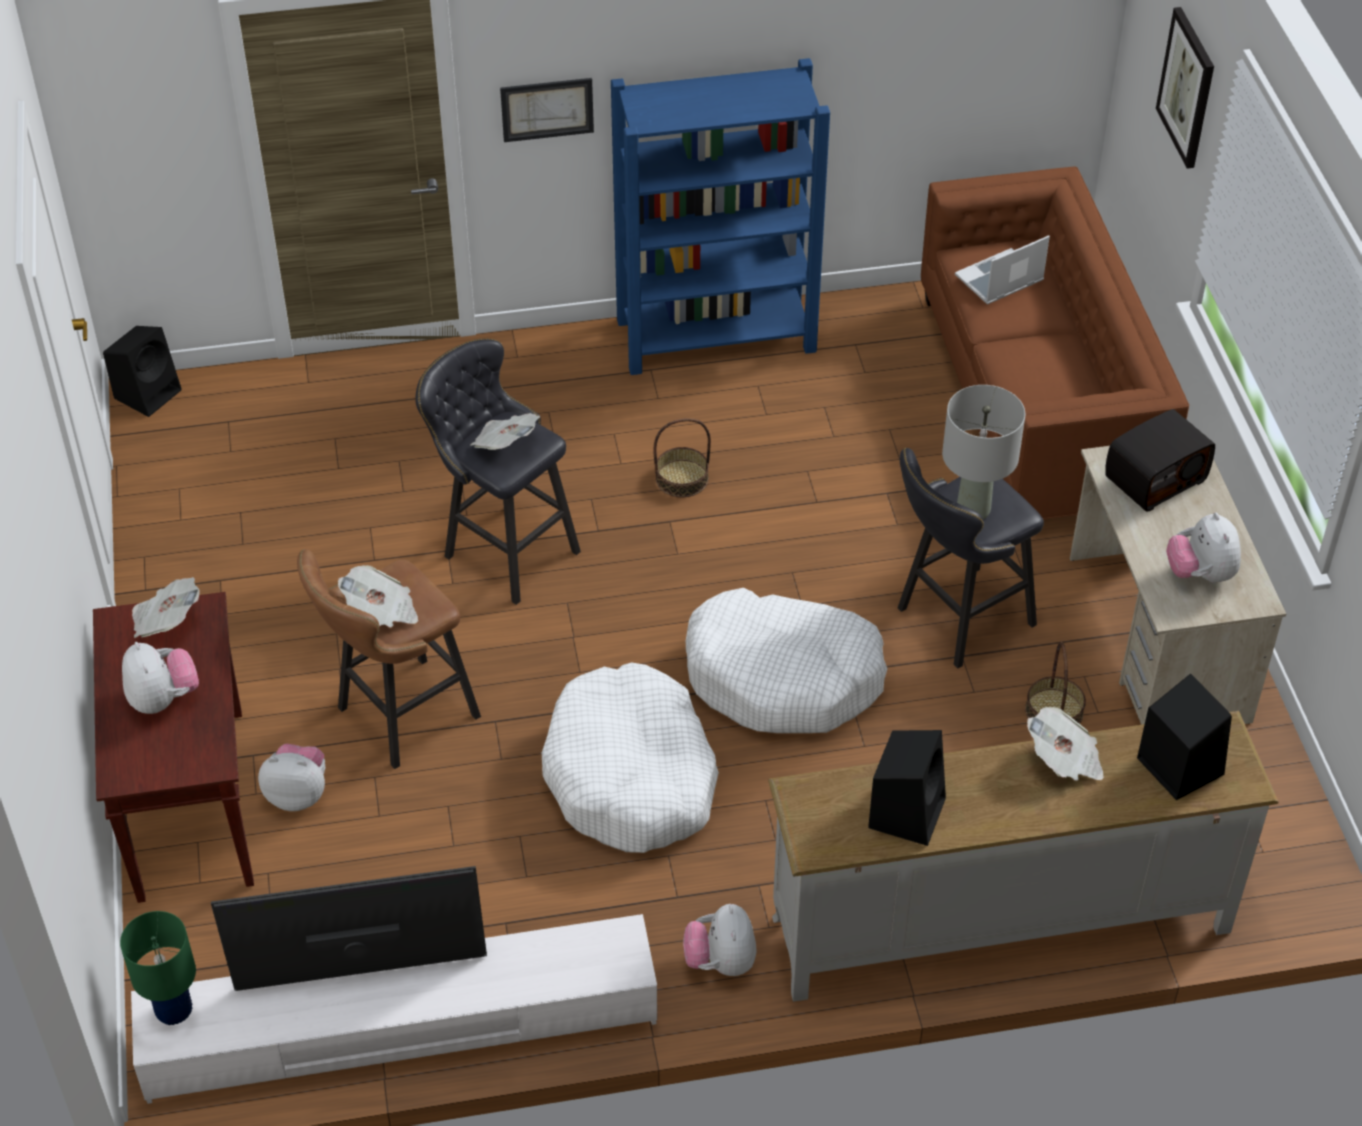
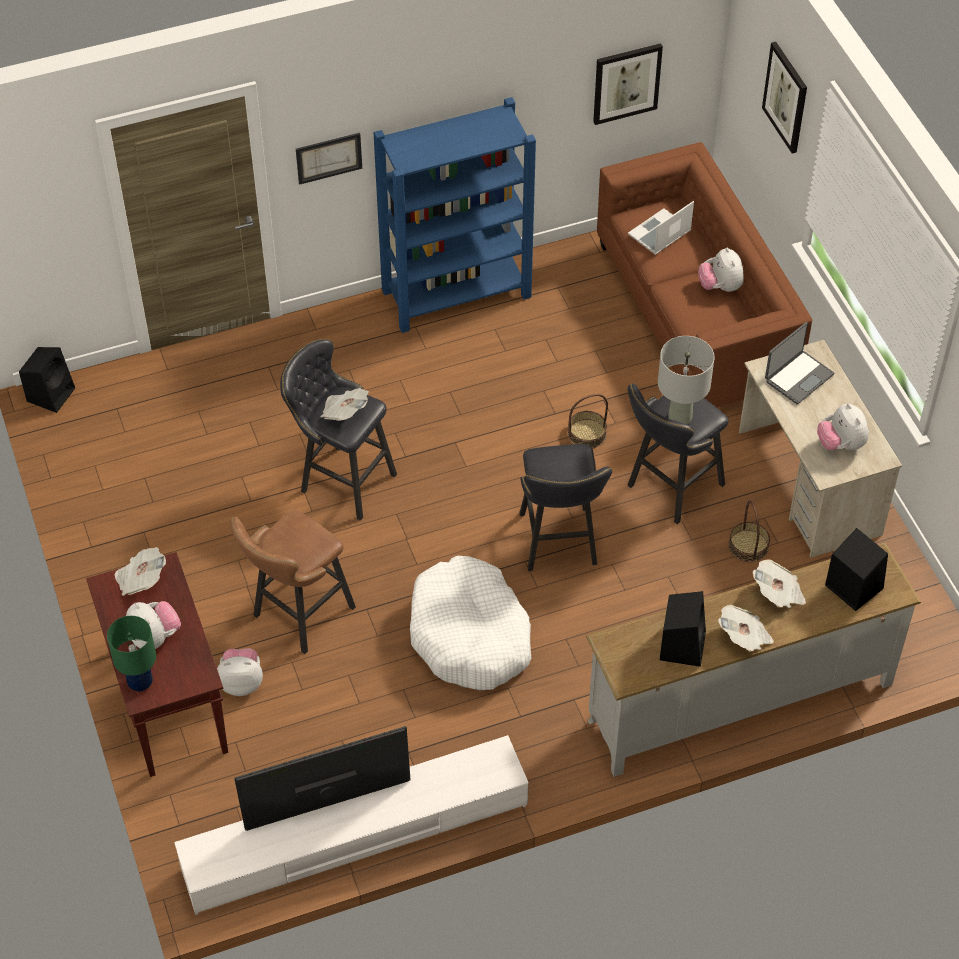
camera: 10 degrees left, 5 degrees up
(174, 1012) = (207, 851): green table lamp -> green table lamp (140, 682)
(381, 612) = (289, 551): newspaper -> newspaper (744, 637)
(682, 478) = (456, 408): basket -> basket (587, 433)
(720, 961) = (559, 757): plush toy -> plush toy (720, 286)
(783, 677) = (559, 548): white dog bed -> black stool
(975, 63) = (626, 83): none -> picture
(1154, 478) = (798, 377): radio -> laptop

